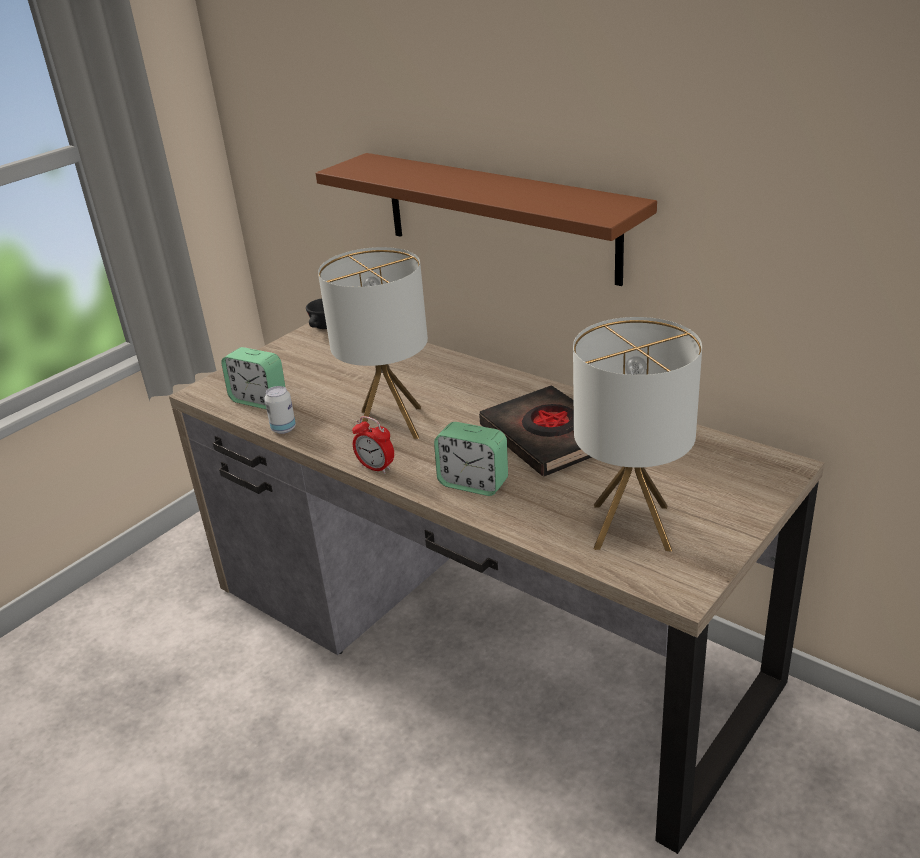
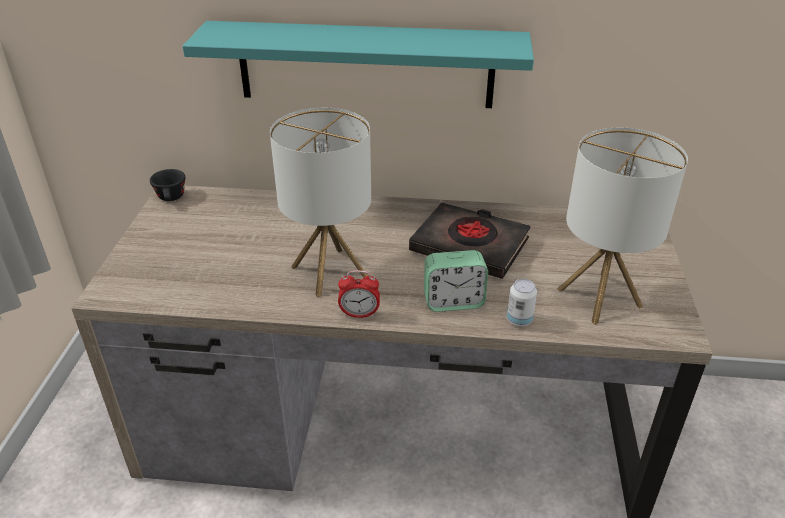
camera: 35 degrees left, 5 degrees up
(259, 400) = (178, 285): alarm clock -> none
(283, 429) = (234, 305): can -> can (519, 320)
(498, 216) = (365, 65): brown shelf -> turquoise shelf

